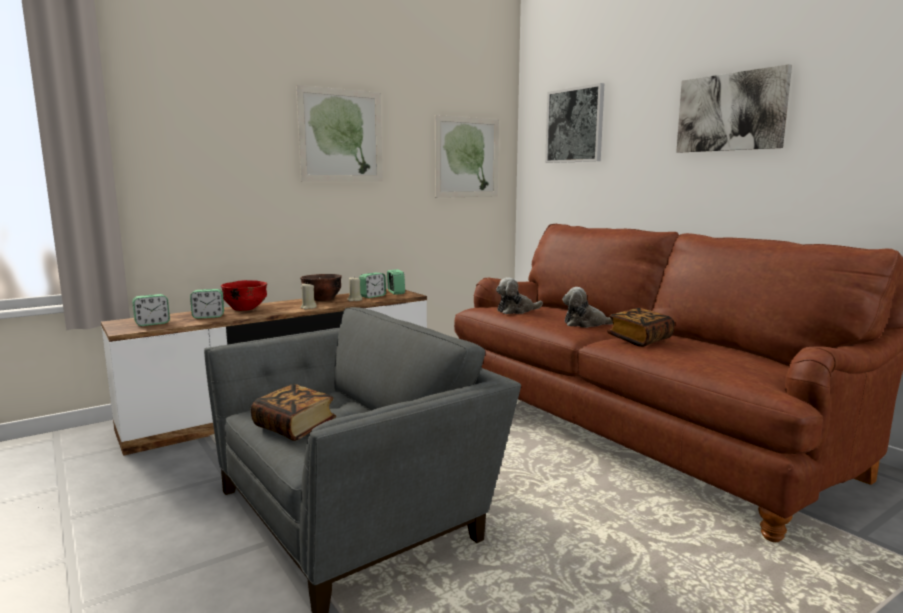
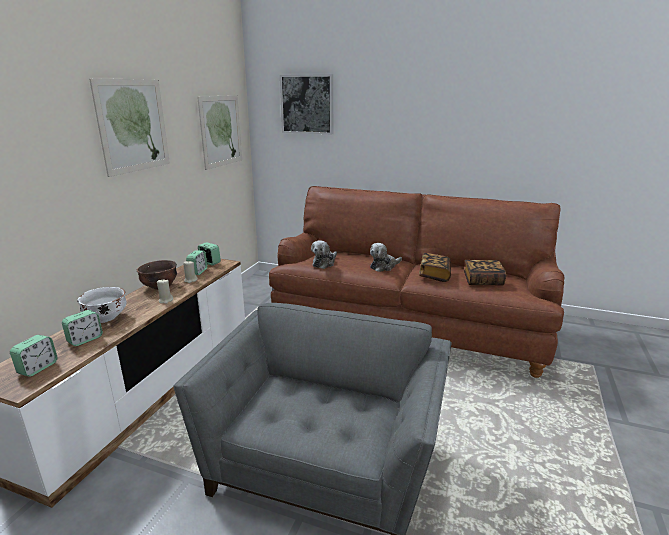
camera: 35 degrees left, 10 degrees up
(245, 309) = (106, 318): red bowl -> white bowl
(294, 427) = (305, 426): book -> book (483, 281)
(731, 112) = (437, 108): picture -> none

